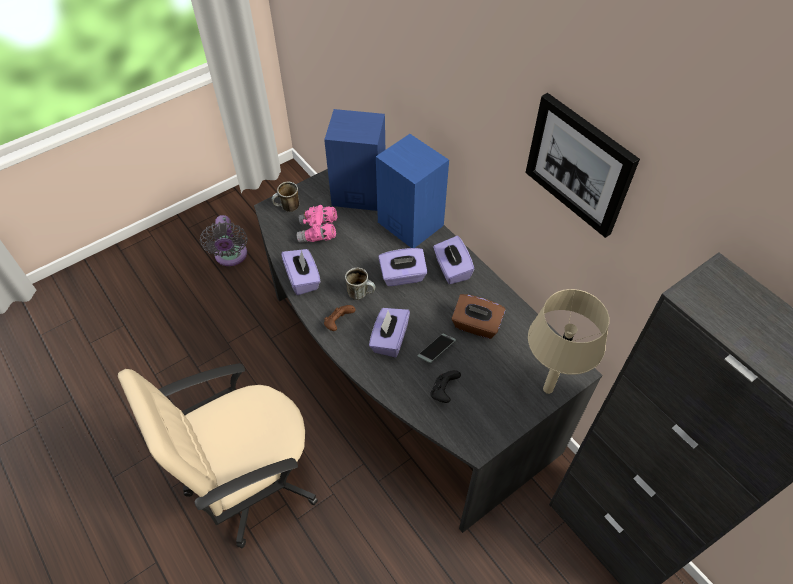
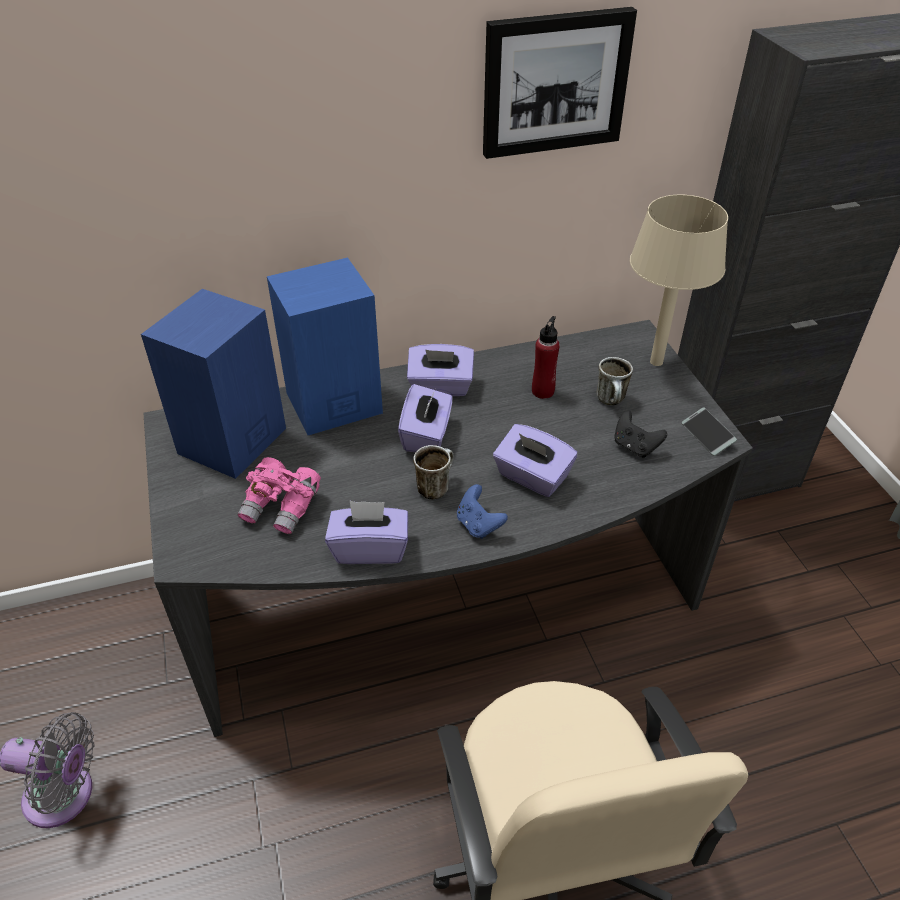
camera: 70 degrees left, 10 degrees down
(287, 208) = (199, 535): mug -> mug (612, 402)
(338, 323) = (478, 525): brown game controller -> blue game controller
(436, 350) = (567, 436): phone -> phone (707, 436)
(476, 325) = (543, 391): brown tissue box -> red bottle

